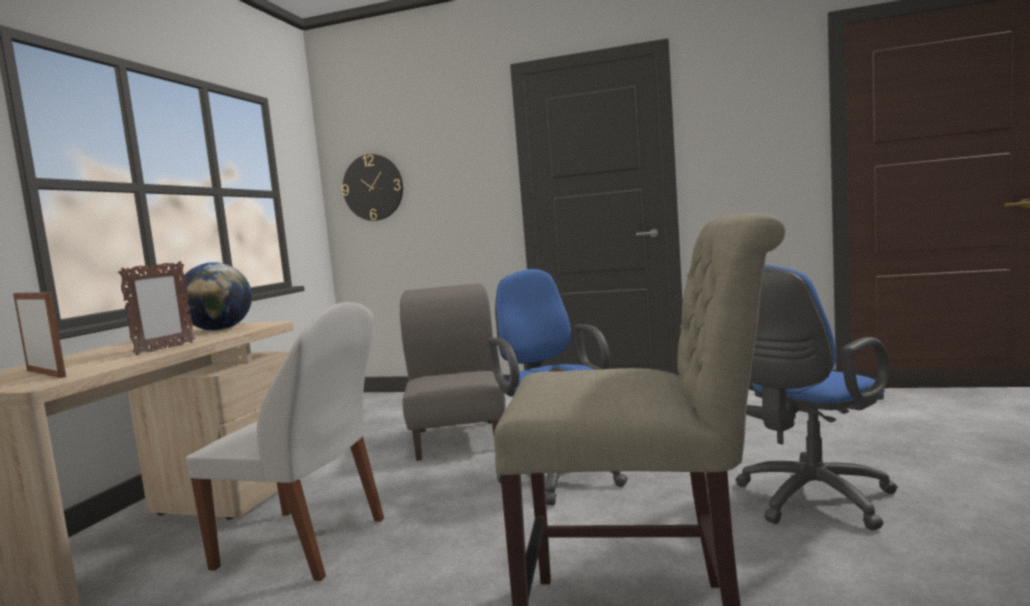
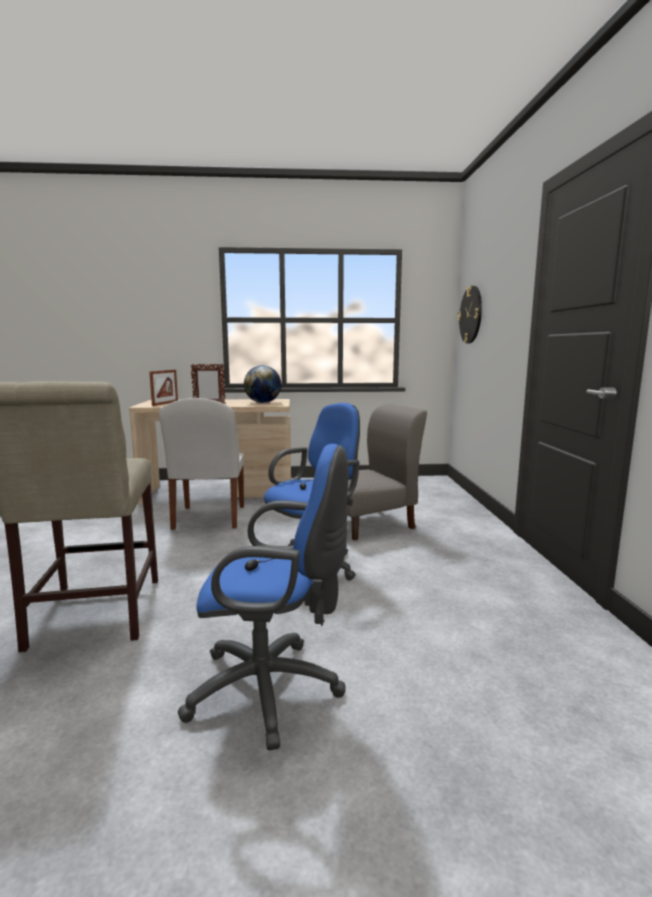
camera: 70 degrees right, 5 degrees up
(809, 500) = (272, 690): blue office chair -> blue office chair turned 150 degrees clockwise

